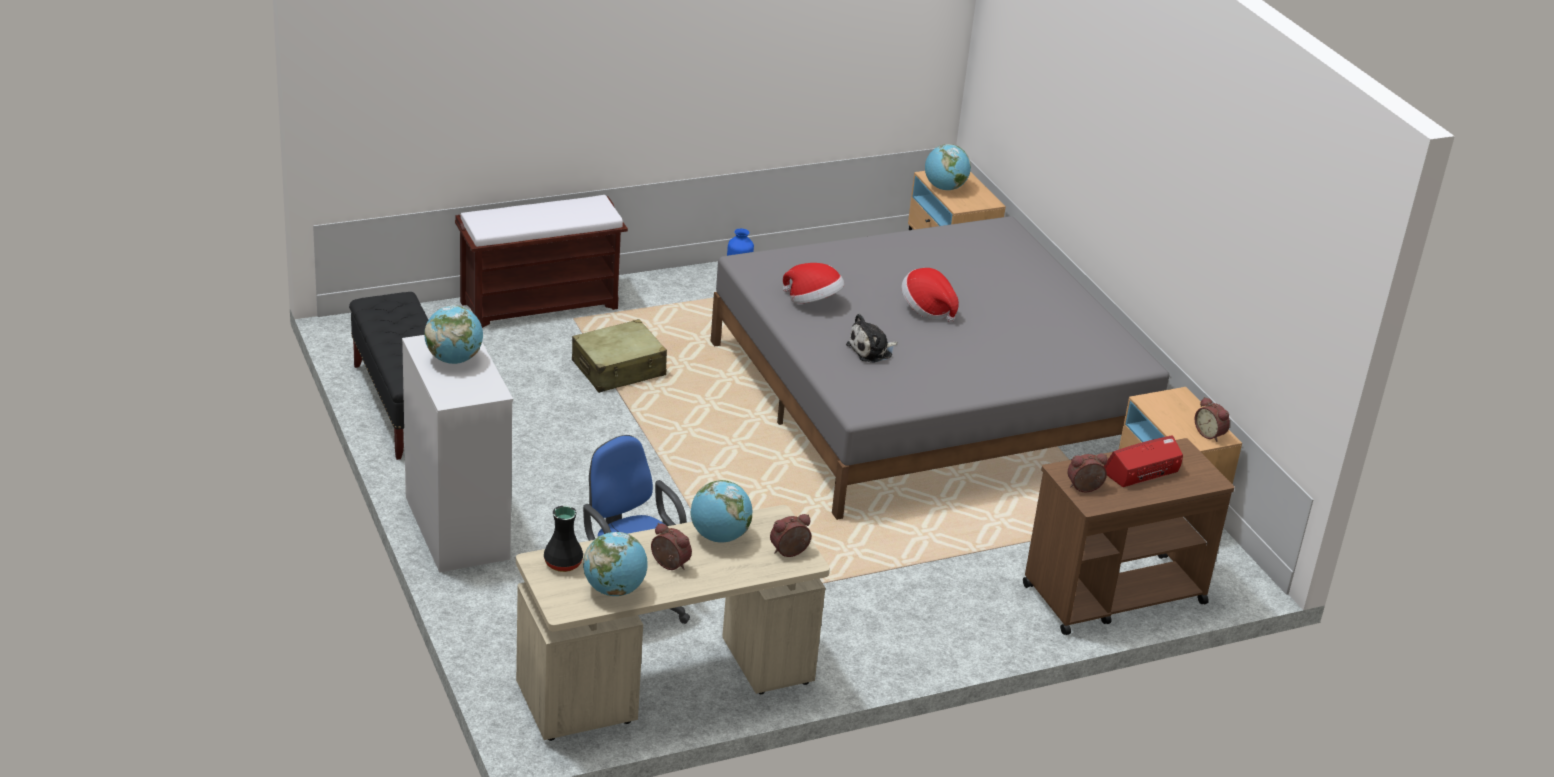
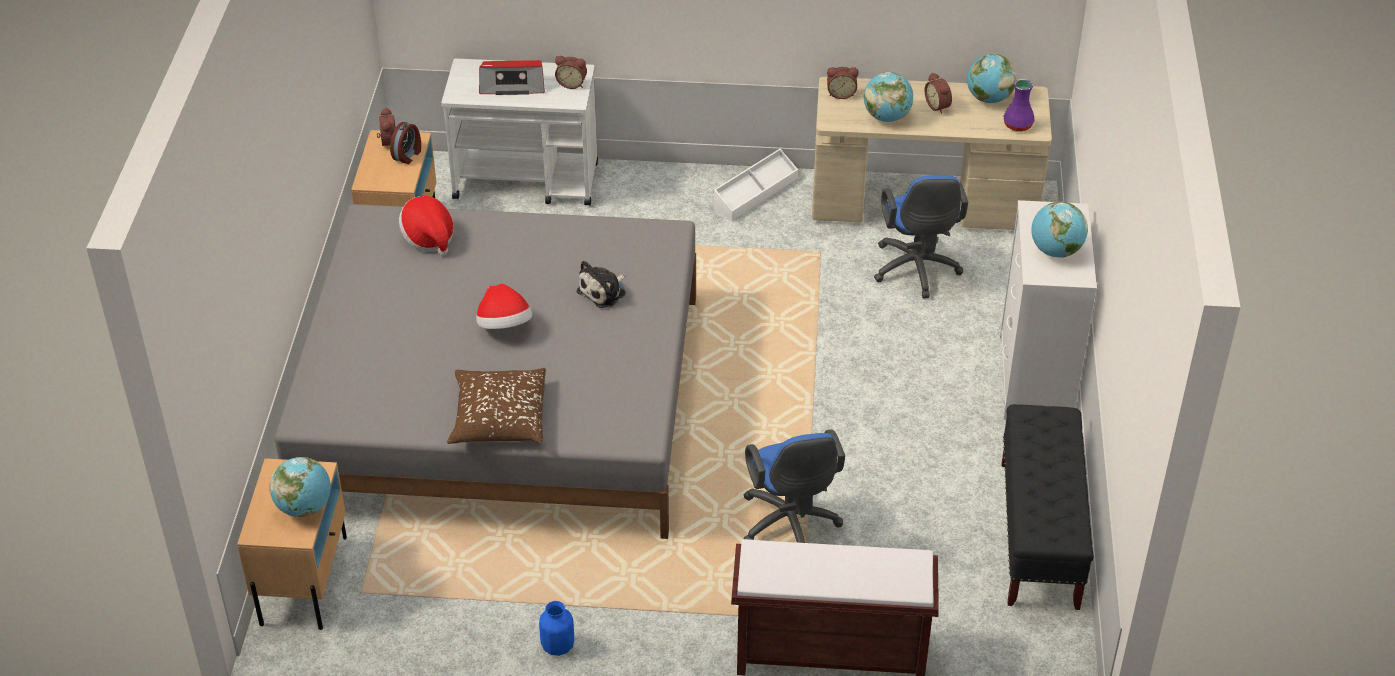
camera: 150 degrees left, 10 degrees up
(563, 564) = (1018, 125): black vase -> purple vase
(619, 369) = (790, 527): beige suitcase -> blue office chair
(813, 302) = (612, 365): hat -> hat (428, 238)
(865, 646) = (755, 193): none -> white storage box
(867, 254) = (499, 417): none -> brown pillow
(872, 350) = (604, 292): plush toy -> plush toy turned 135 degrees clockwise
(1113, 594) = (527, 181): brown cart -> white cart
(1176, 427) = (408, 155): none -> alarm clock

